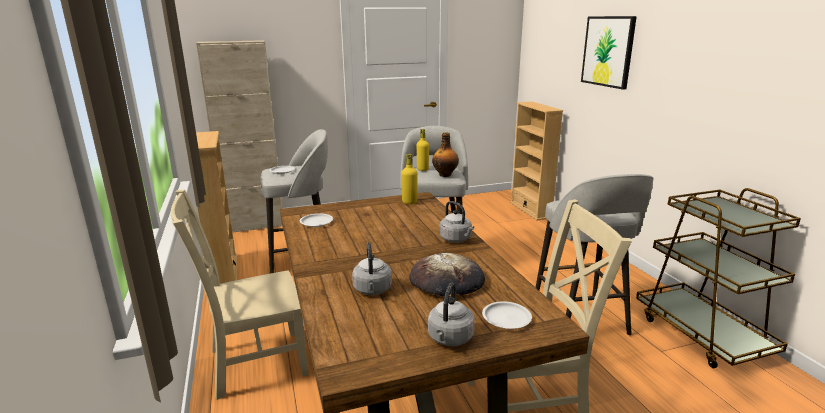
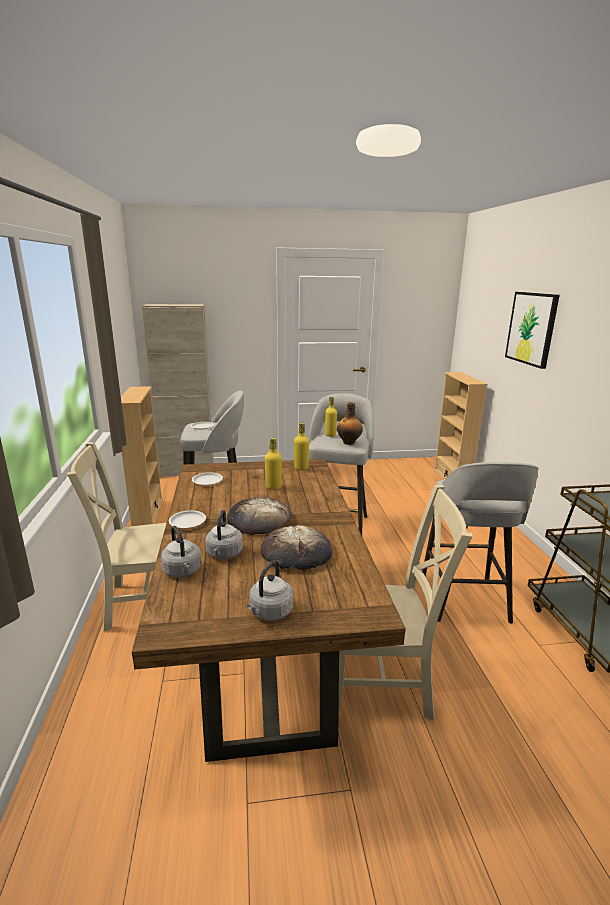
camera: 10 degrees right, 0 degrees up
(390, 222) = (273, 487): none -> yellow bottle
(391, 254) = (258, 520): none -> bread
(456, 239) = (326, 511): grey kettle -> grey kettle (183, 571)
(506, 318) = (333, 598): white plate -> white plate (187, 522)

